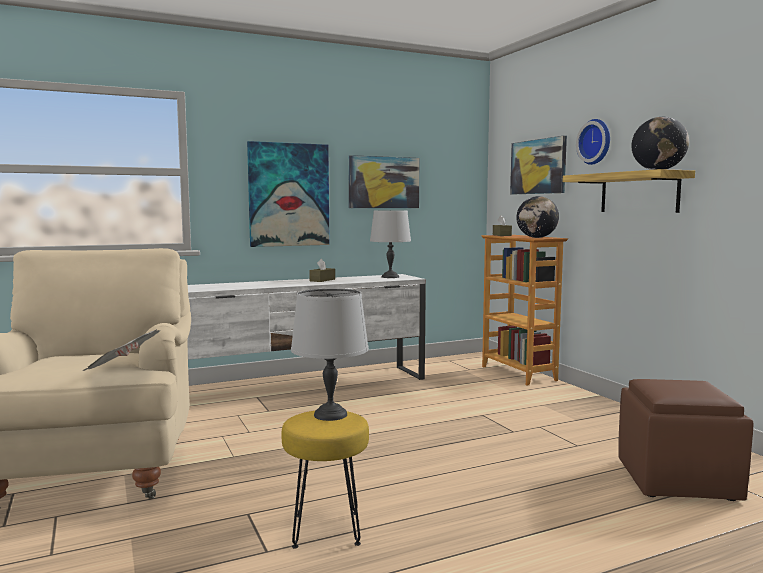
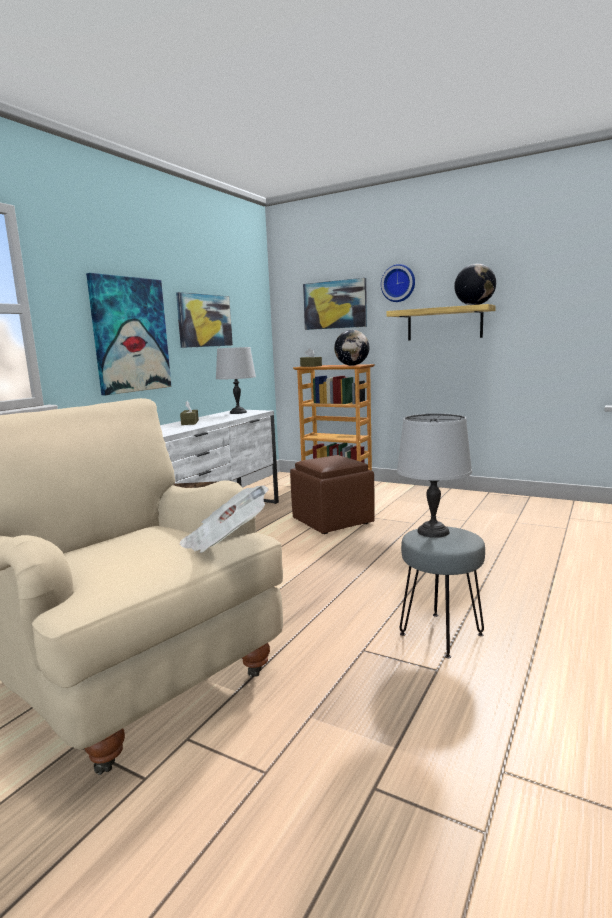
camera: 35 degrees left, 5 degrees up
(327, 528) = (441, 634): yellow stool -> grey stool
(677, 480) = (550, 524): brown ottoman -> brown ottoman (332, 521)

